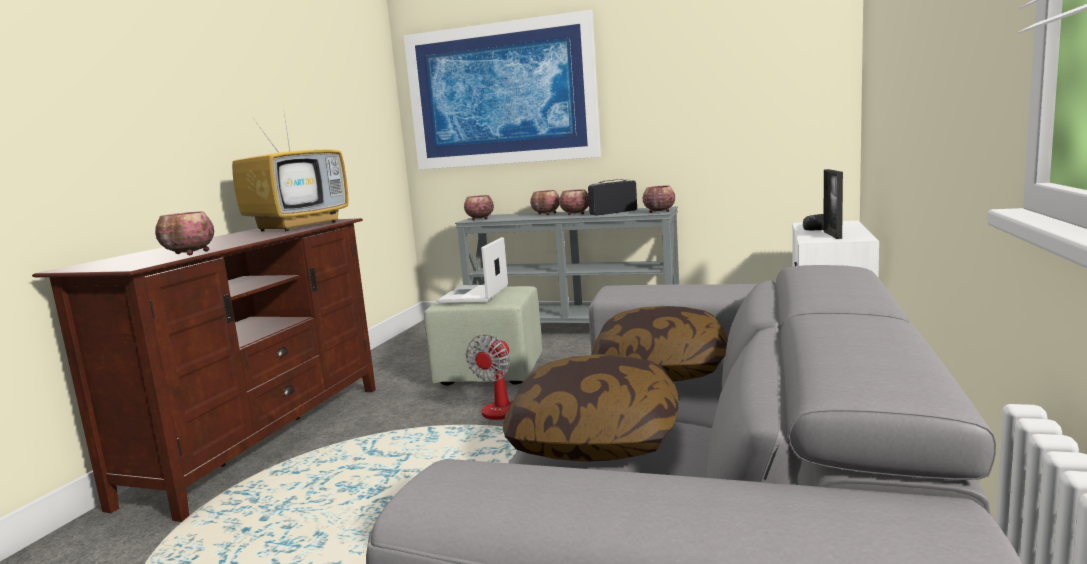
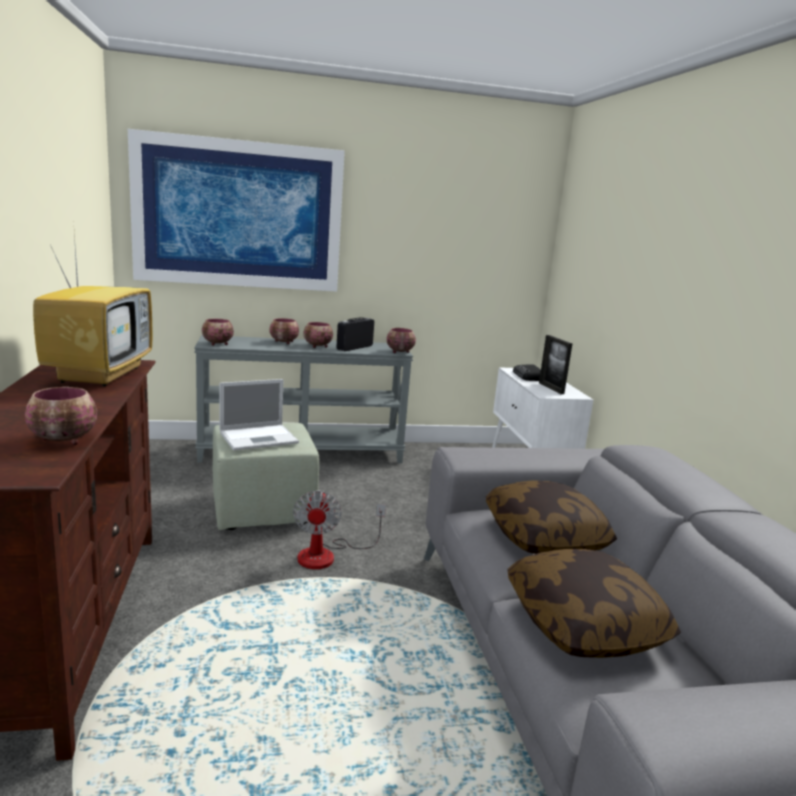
camera: 30 degrees left, 5 degrees up
(474, 295) = (260, 437): laptop -> laptop turned 105 degrees counterclockwise

